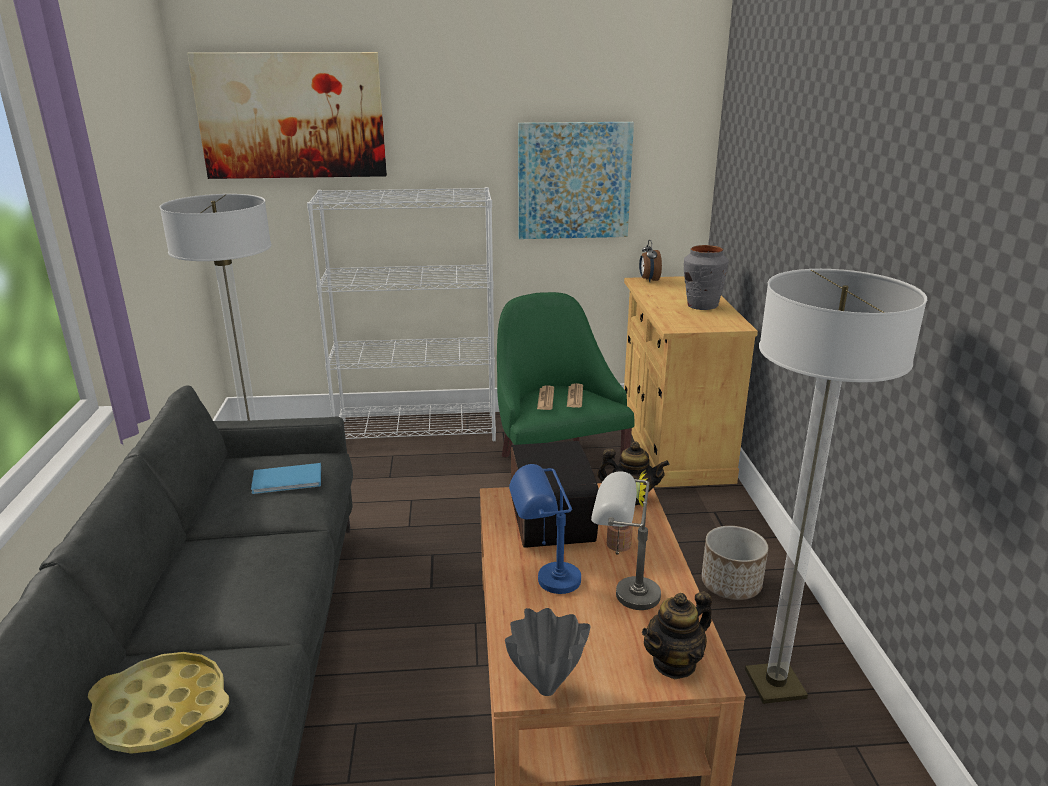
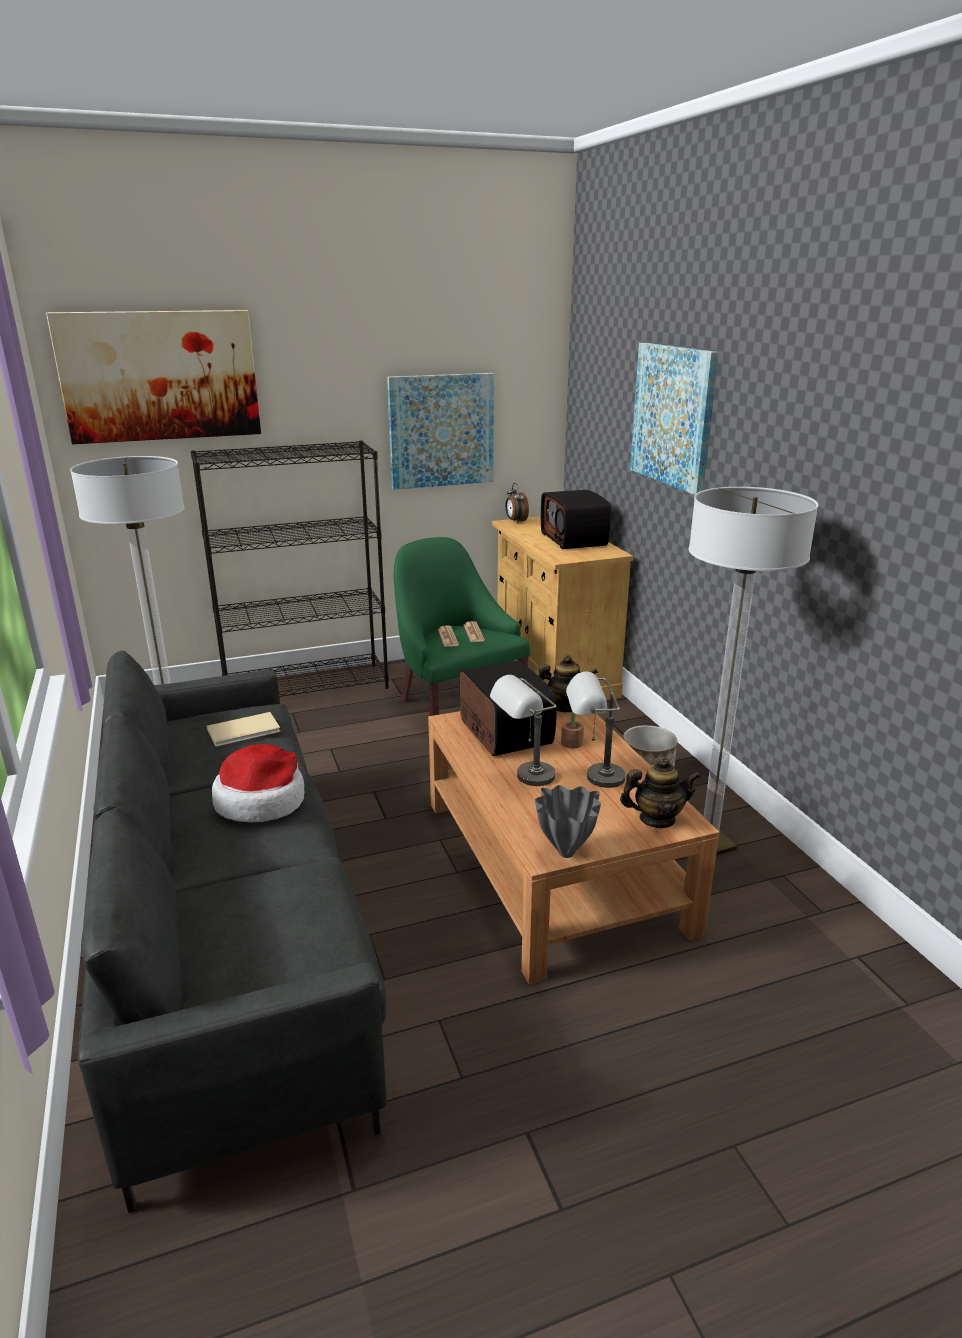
camera: 15 degrees left, 0 degrees up
(161, 710) = (248, 920): yellow tray -> none
(259, 564) = (262, 801): none -> hat
(289, 480) = (246, 730): blue book -> beige book
(418, 430) = (307, 687): white bookcase -> black bookcase
(544, 583) = (524, 779): blue table lamp -> grey table lamp
(674, 663) = (657, 819): teapot -> teapot turned 135 degrees counterclockwise
(701, 306) = (575, 539): grey vase -> radio
(806, 177) = (673, 416): none -> picture

